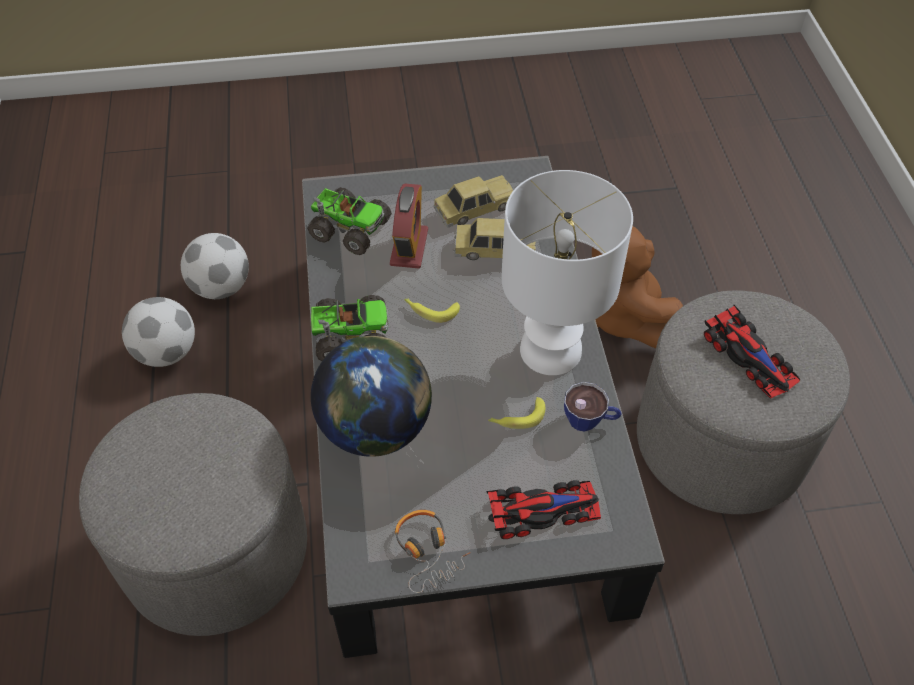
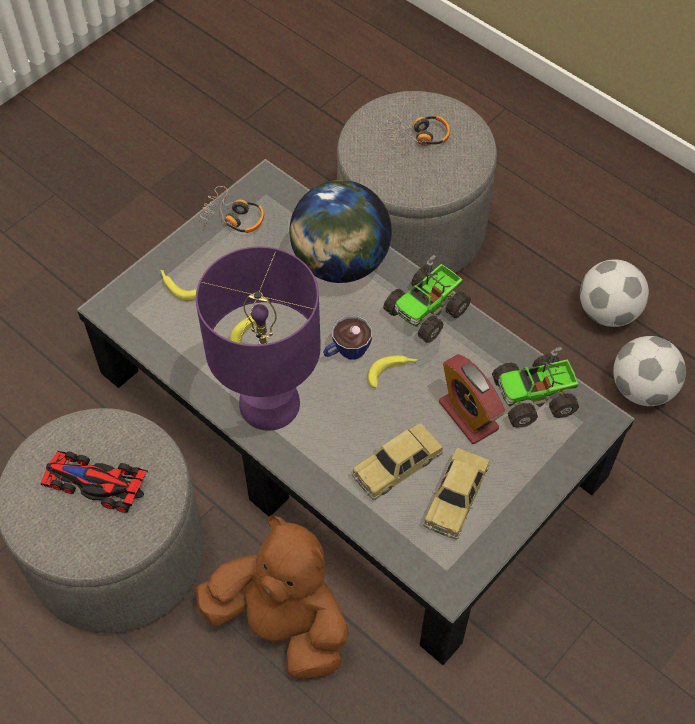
camera: 140 degrees right, 5 degrees up
(173, 478) = (418, 137): none -> headphones
(543, 510) = (180, 286): toy car -> banana
(551, 349) = (269, 405): white table lamp -> purple table lamp
(590, 420) = (195, 368): cup -> cup (346, 352)

